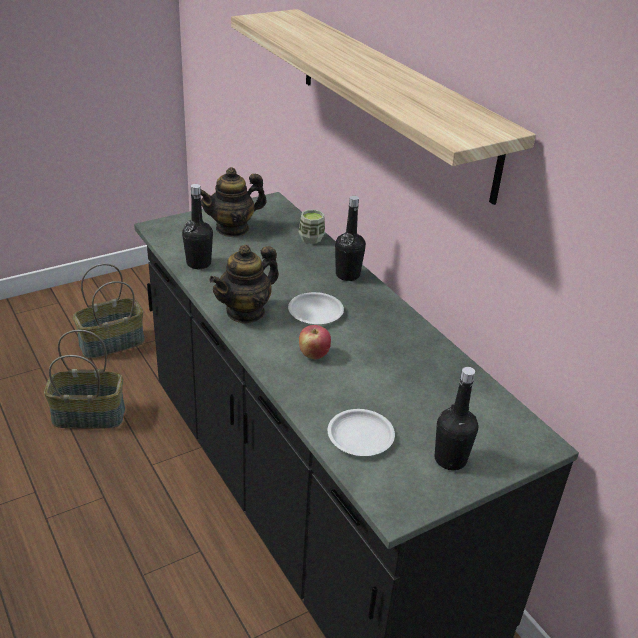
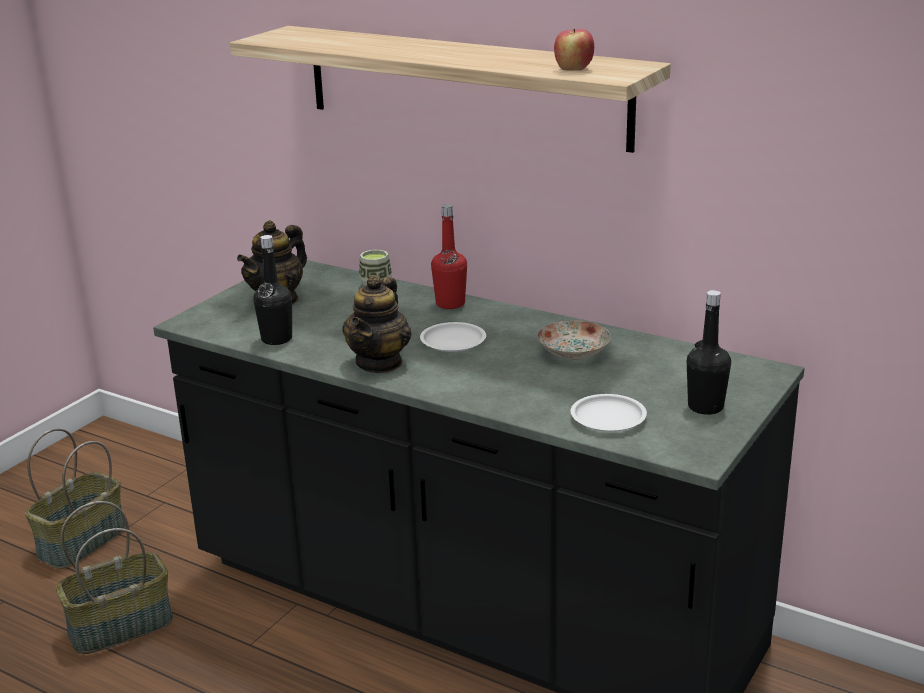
camera: 25 degrees left, 10 degrees down
(313, 354) = (491, 374): apple -> apple (573, 69)
(347, 275) = (450, 304): black bottle -> red bottle
(395, 358) = (573, 352): none -> plate

